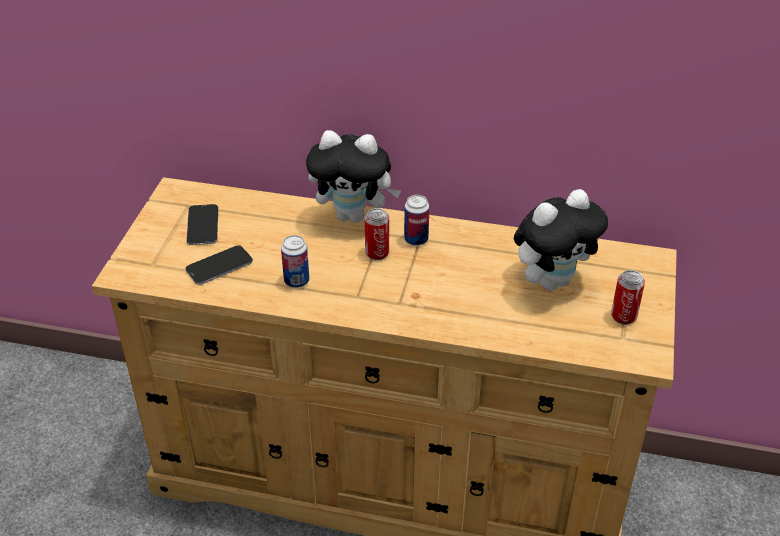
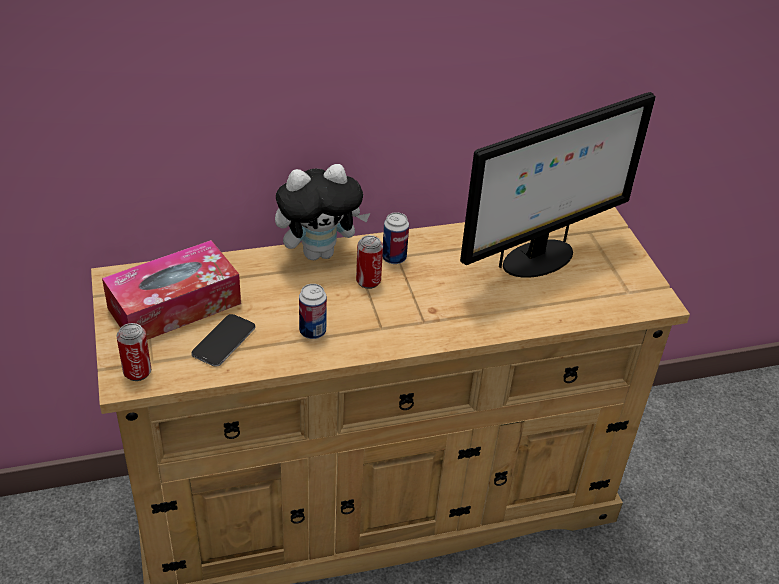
camera: 30 degrees left, 0 degrees up
(203, 226) = (174, 306): phone -> tissue box
(552, 280) = (537, 260): plush toy -> monitor
(623, 316) = (615, 273): can -> can (137, 372)

